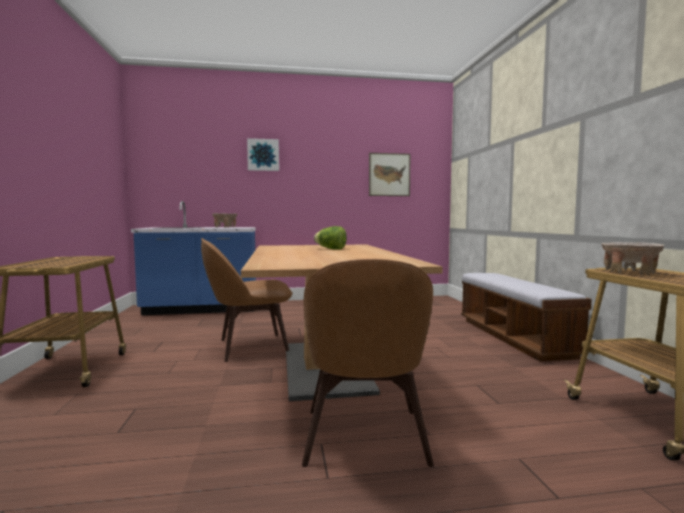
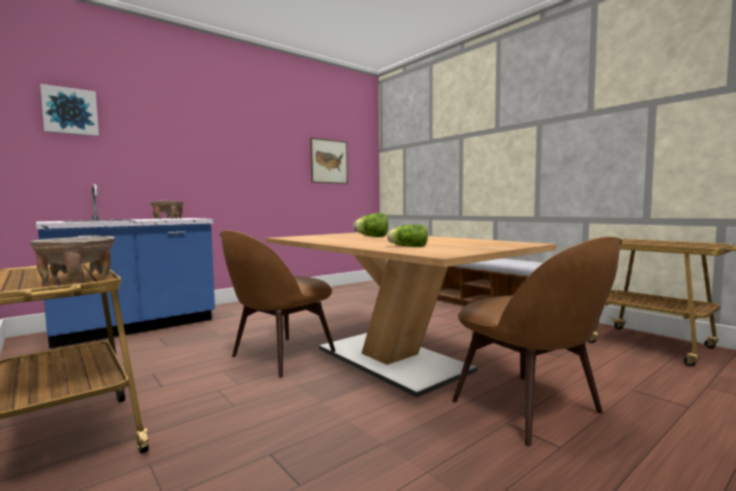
camera: 30 degrees left, 0 degrees up
(263, 155) = (197, 130): picture -> picture (70, 111)
(291, 258) = (407, 246): none -> lettuce
(630, 273) = (625, 242): beige bowl -> beige bowl (77, 278)

